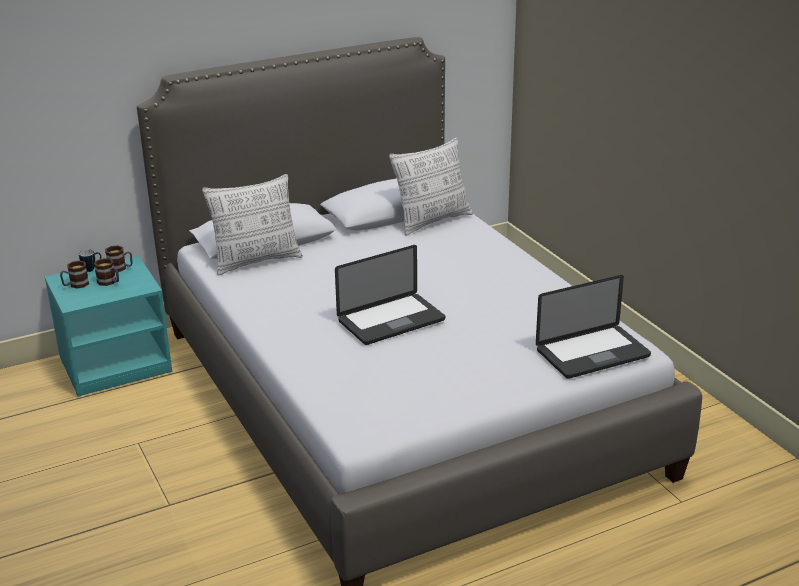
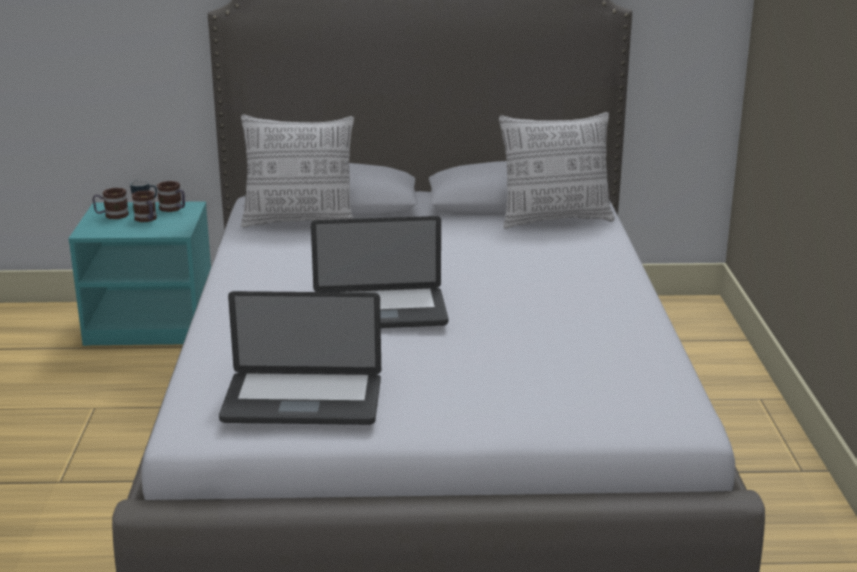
camera: 25 degrees right, 5 degrees down
(592, 353) = (609, 410): laptop -> laptop (302, 401)

